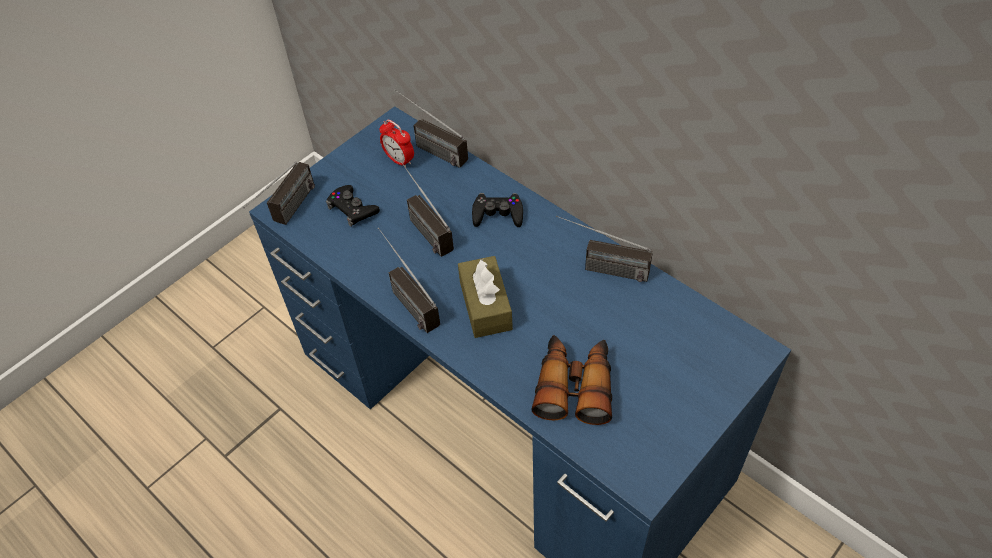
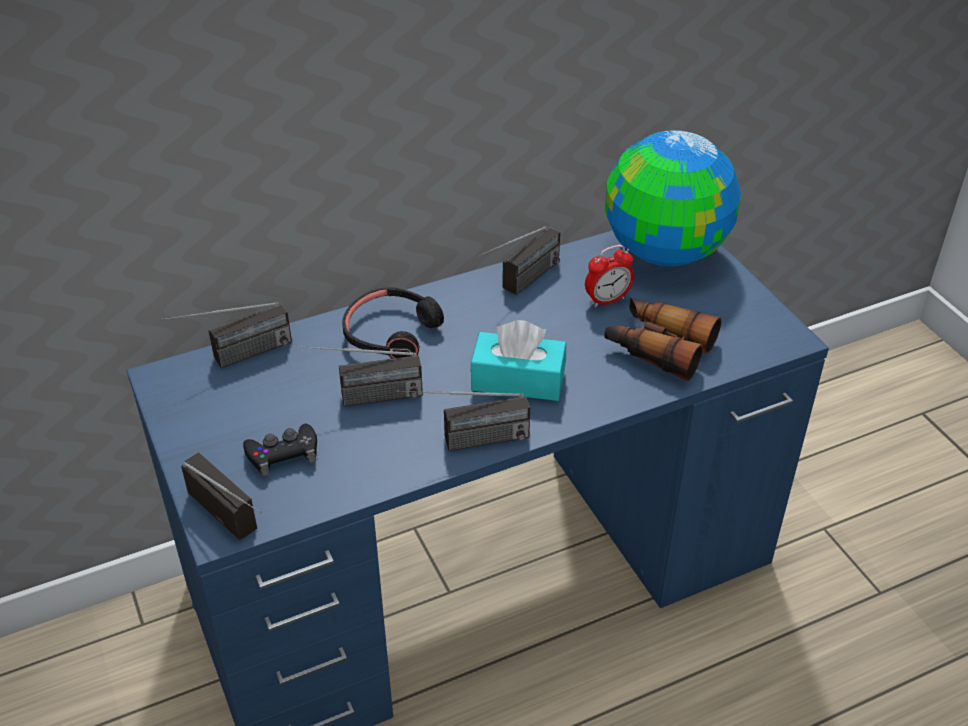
camera: 70 degrees left, 10 degrees down
(399, 160) = (232, 389): alarm clock -> alarm clock (607, 300)
(485, 305) = (518, 380): brown tissue box -> turquoise tissue box
(498, 214) = (391, 333): black game controller -> black headphones
(710, 353) = (665, 252): none -> globe

